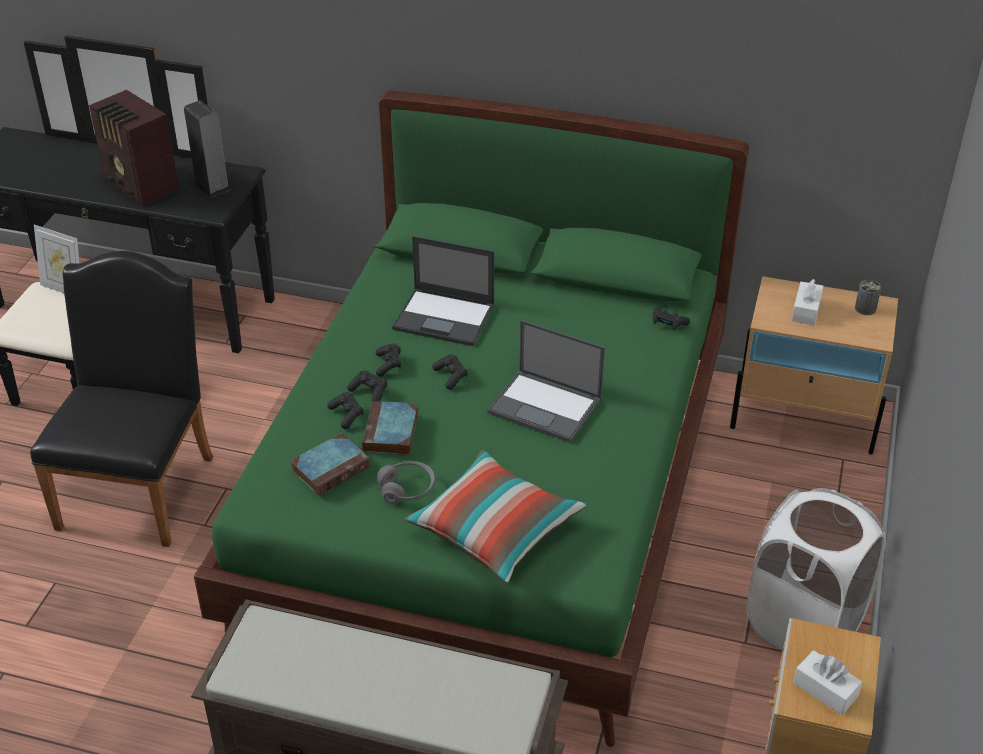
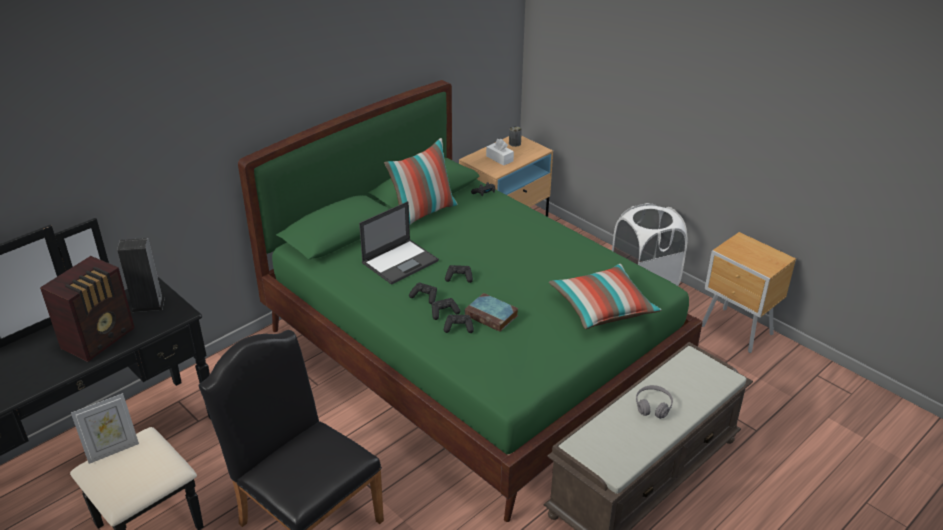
camera: 60 degrees left, 5 degrees down
(141, 186) = (100, 338): radio -> radio turned 45 degrees counterclockwise
(331, 467) = (504, 349): book -> none
(407, 489) = (545, 327): grey headphones -> grey headphones (653, 406)
(546, 406) = (516, 255): laptop -> none
(569, 292) = (423, 213): none -> pillow
(825, 690) = (763, 259): white tissue box -> none

